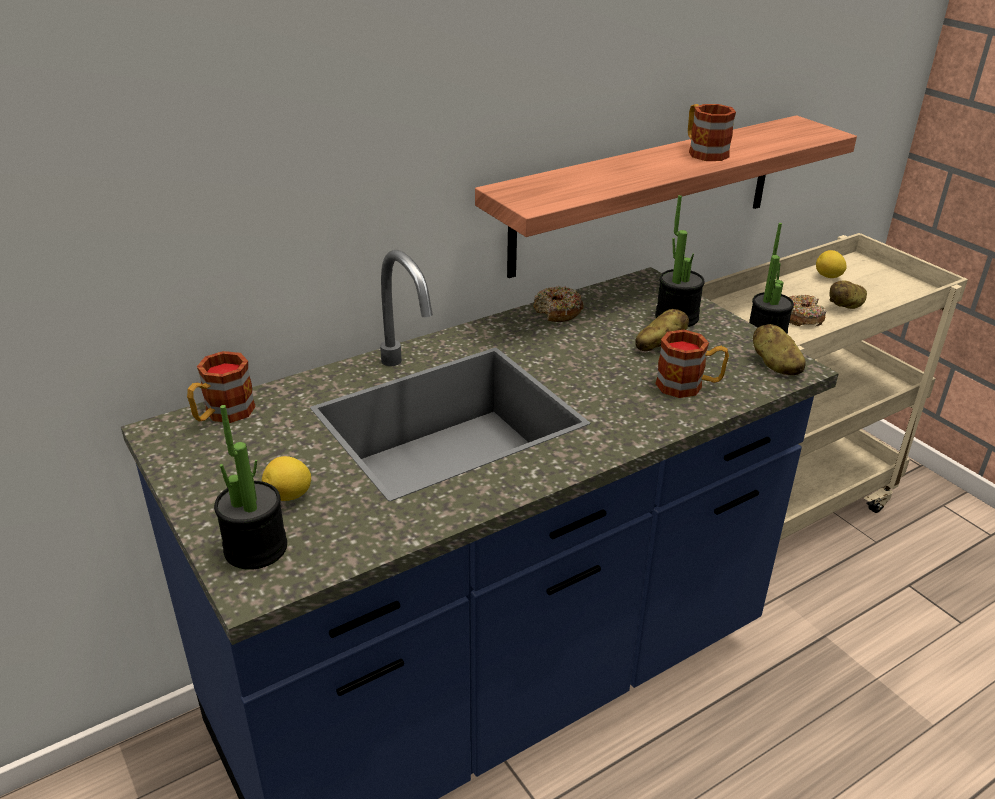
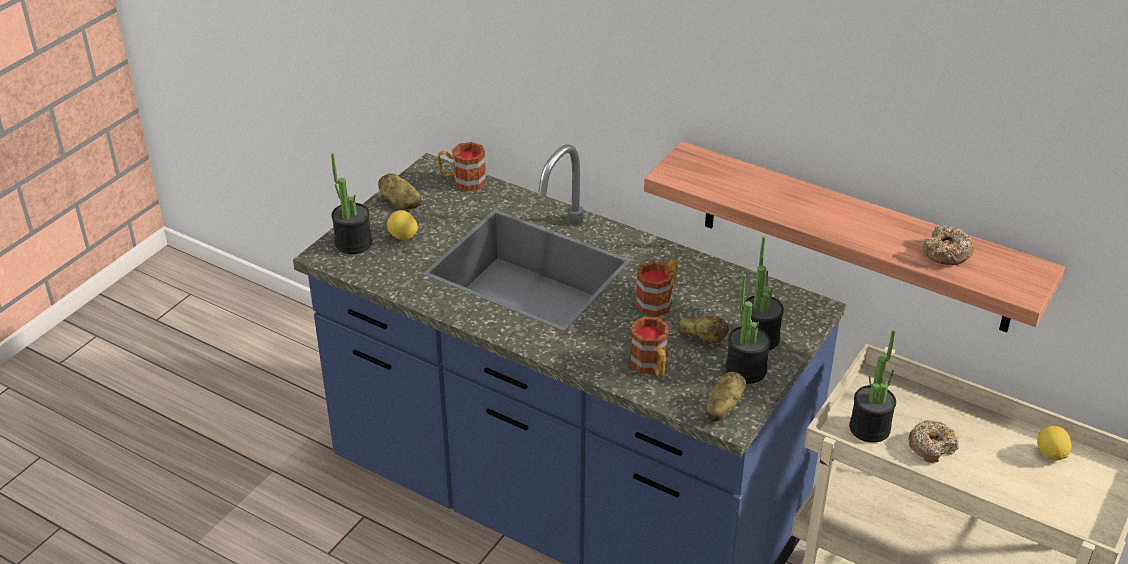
camera: 65 degrees right, 5 degrees up
(558, 312) = (711, 274): donut -> donut (946, 253)
(703, 151) = (878, 228): mug -> mug (658, 300)
(722, 337) = (746, 370): none -> potted plant
(846, 306) = (990, 476): potato -> potato (400, 203)

